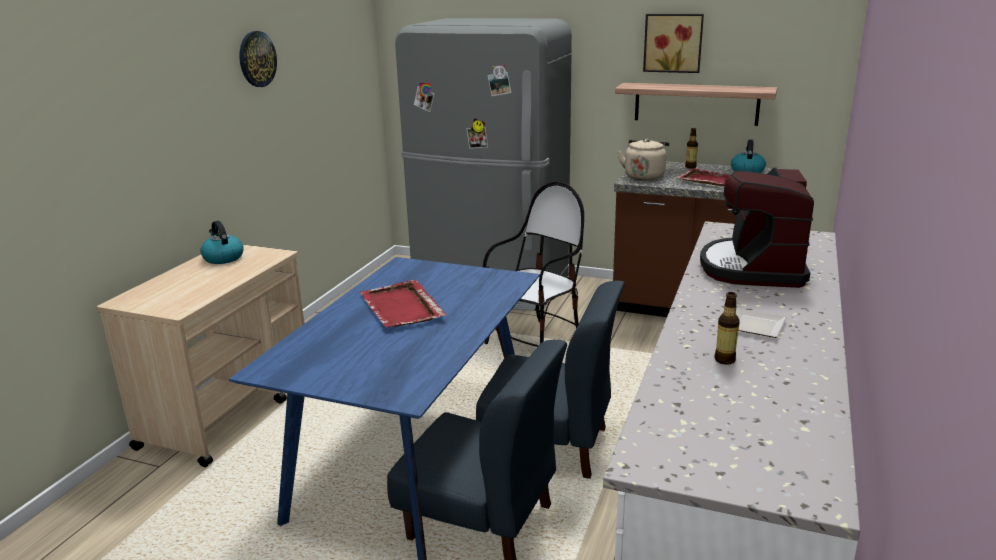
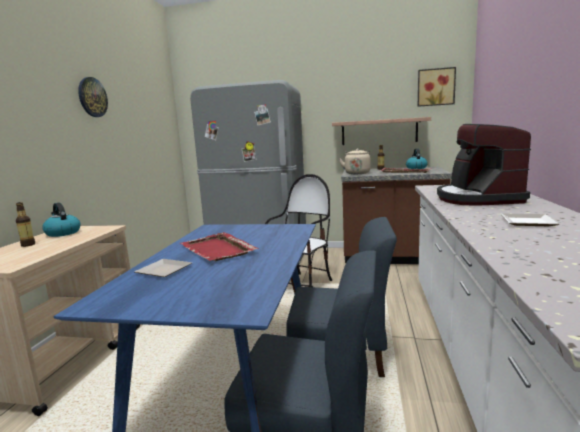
camera: 10 degrees left, 10 degrees down
(338, 333) = (166, 270): none -> plate
(673, 43) = (362, 96): picture -> picture (435, 87)
(724, 360) = (537, 242): bottle -> bottle (28, 245)

